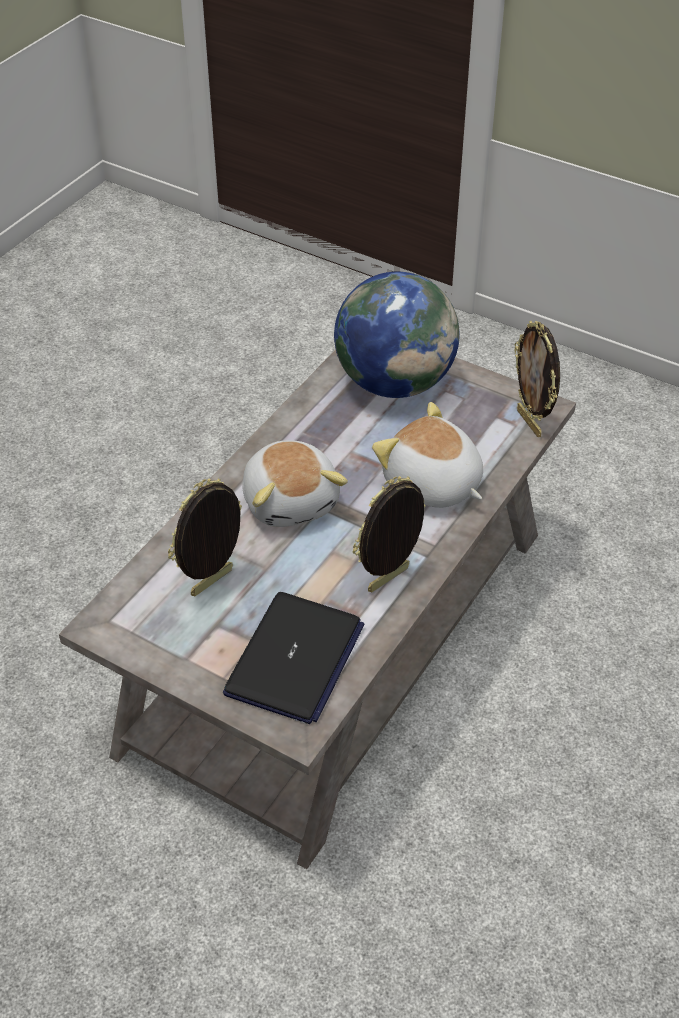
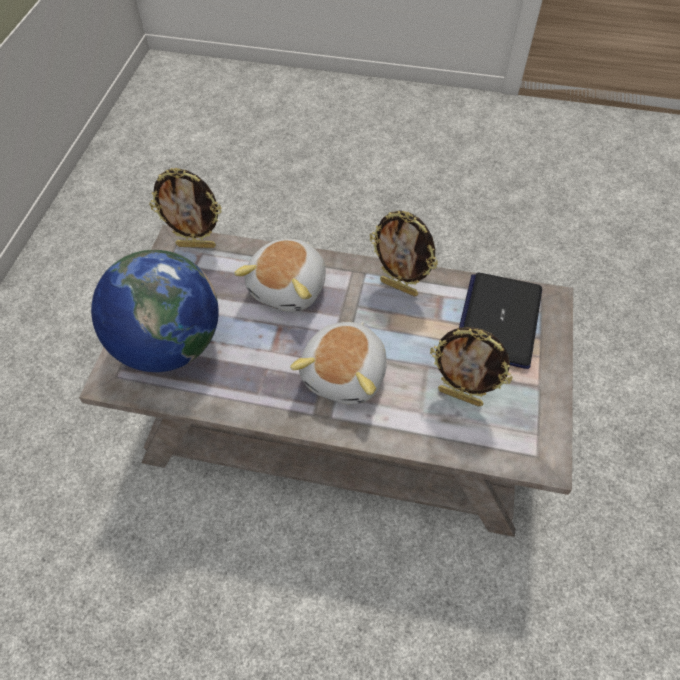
camera: 110 degrees left, 10 degrees up
(291, 500) = (346, 374): plush toy -> plush toy turned 150 degrees clockwise
(294, 659) = (499, 320): laptop -> laptop turned 75 degrees counterclockwise
(530, 423) = (196, 245): picture frame -> picture frame turned 45 degrees clockwise

